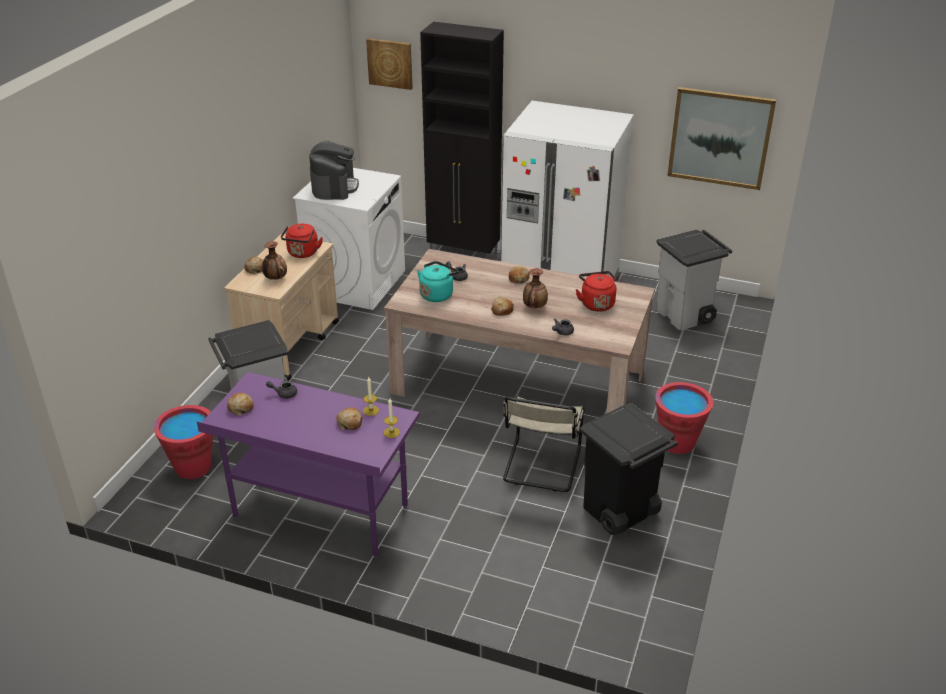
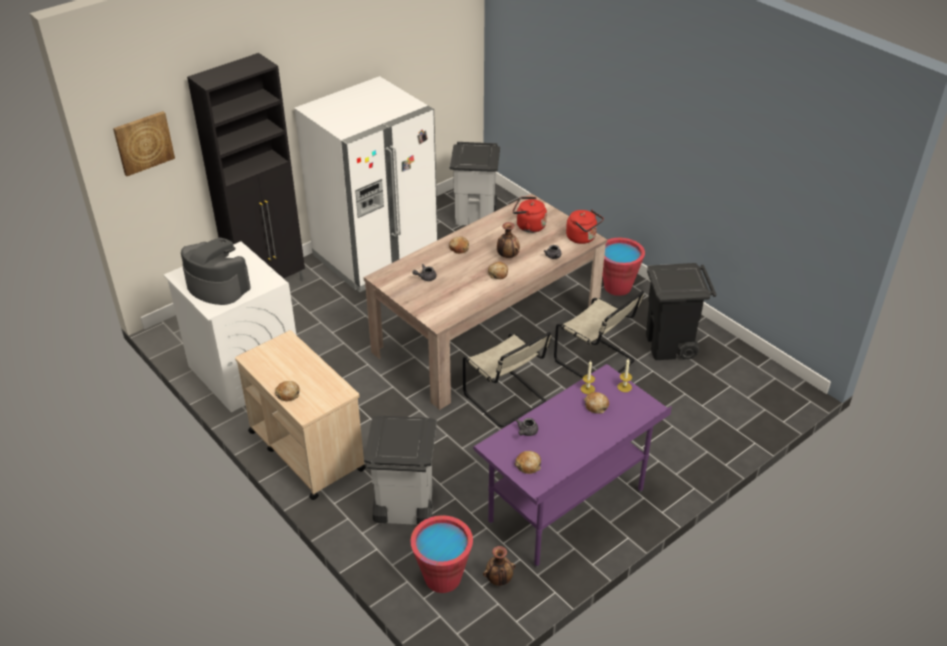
camera: 60 degrees left, 5 degrees up
(275, 279) = (320, 386): vase -> vase (499, 579)
(302, 253) = (290, 354): red kettle -> red kettle (582, 238)
(435, 427) = (507, 400): none -> beige chair
(437, 294) = (443, 297): turquoise kettle -> none
(720, 138) = (441, 62): picture -> none

